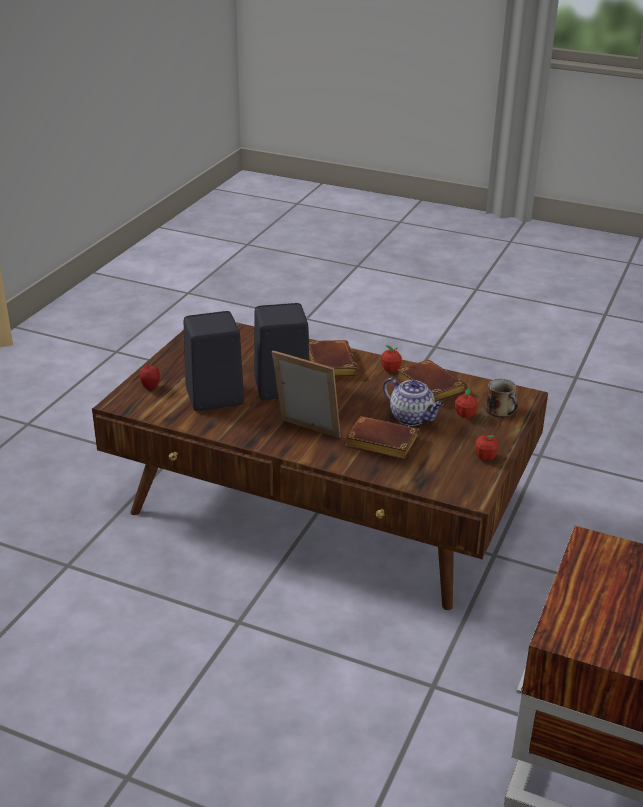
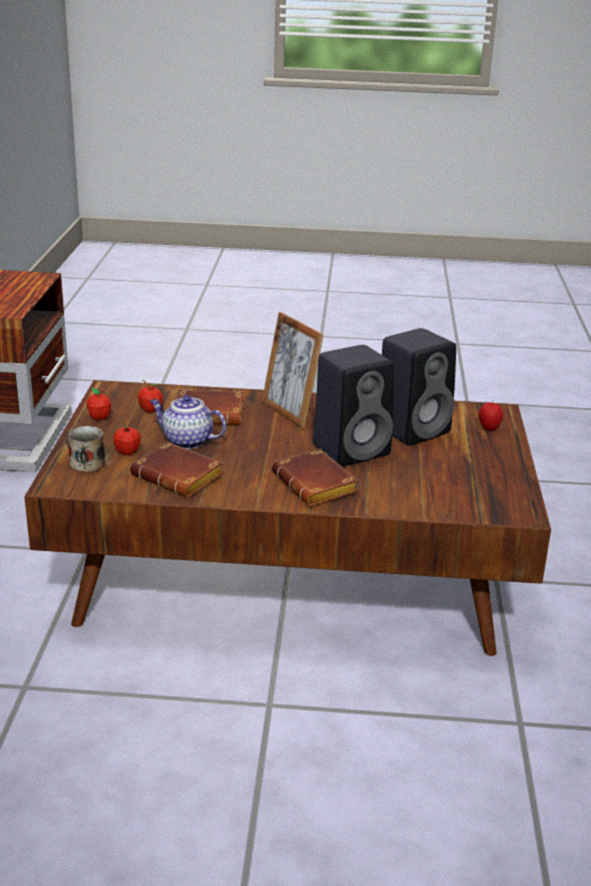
camera: 160 degrees right, 5 degrees down
(306, 433) = (290, 413): picture frame -> picture frame turned 45 degrees clockwise
(390, 369) = (236, 490): apple -> apple (150, 410)

